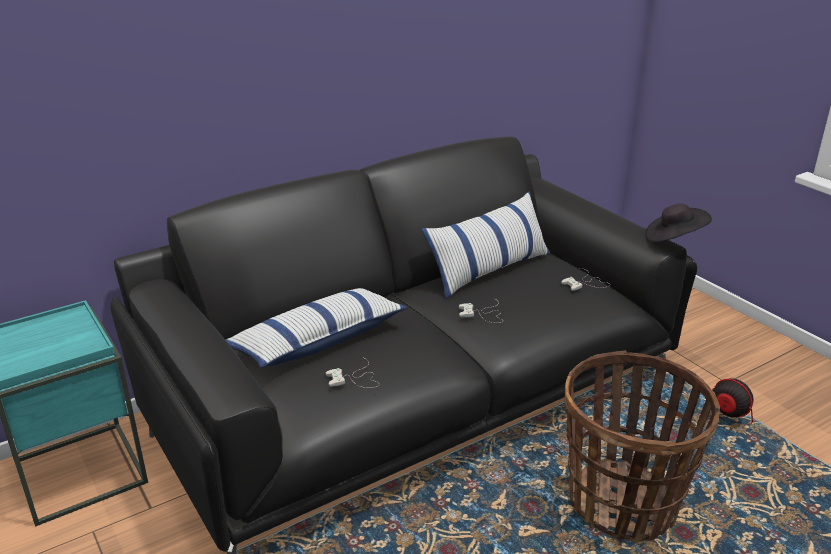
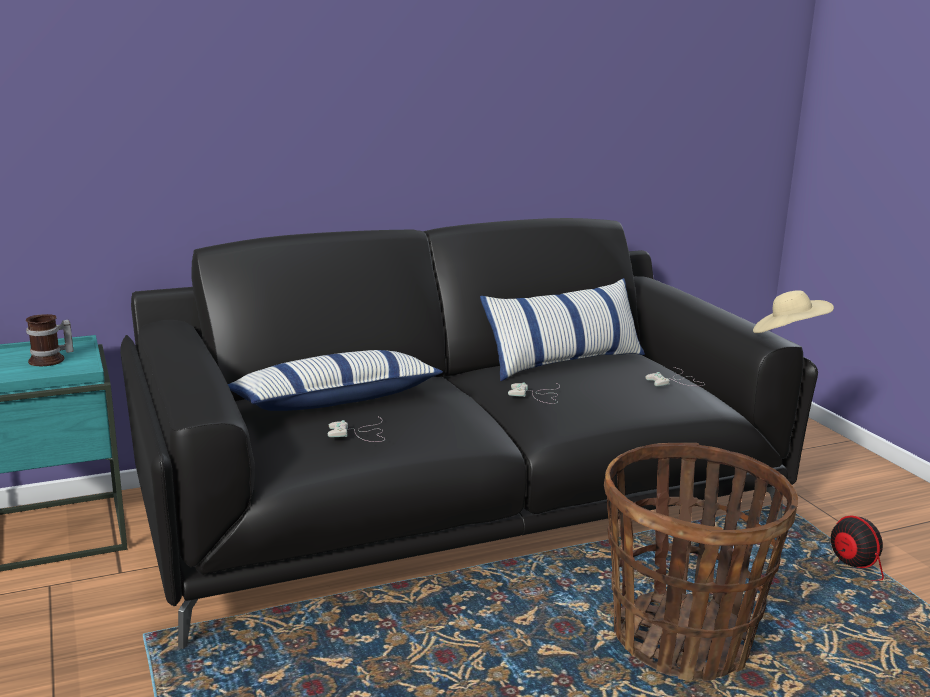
camera: 10 degrees right, 10 degrees down
(56, 337) = (50, 360): none -> mug
(673, 239) = (788, 335): black hat -> beige hat

